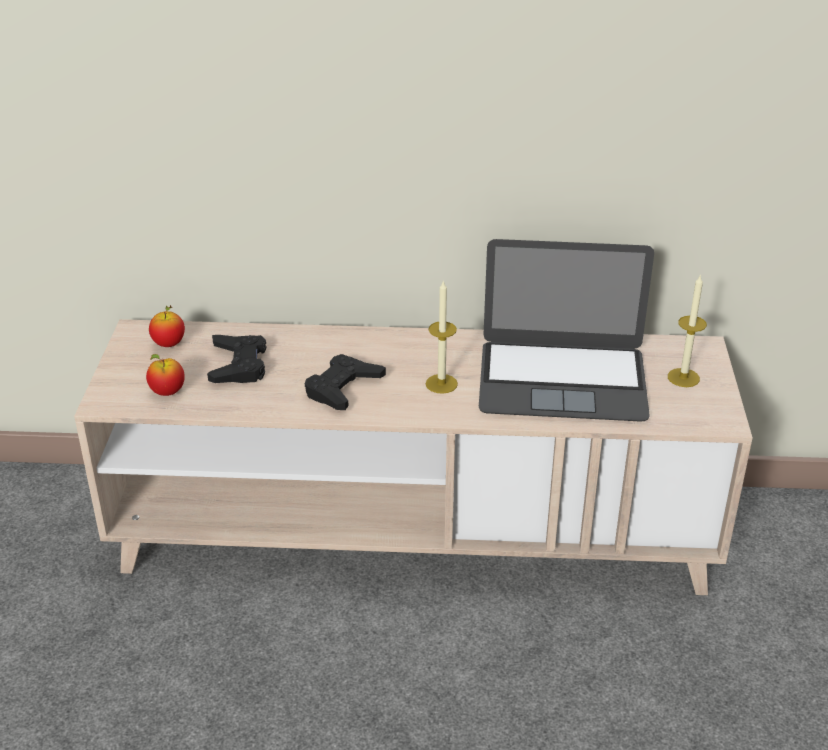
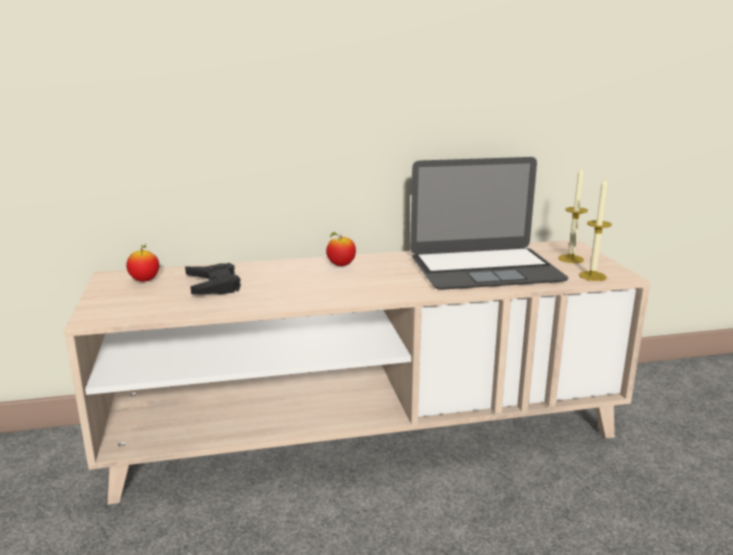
camera: 15 degrees left, 15 degrees down
(167, 392) = (154, 306): apple -> apple (341, 265)
(343, 388) = (312, 289): black game controller -> none
(441, 384) = (392, 279): candle -> candle (592, 276)

